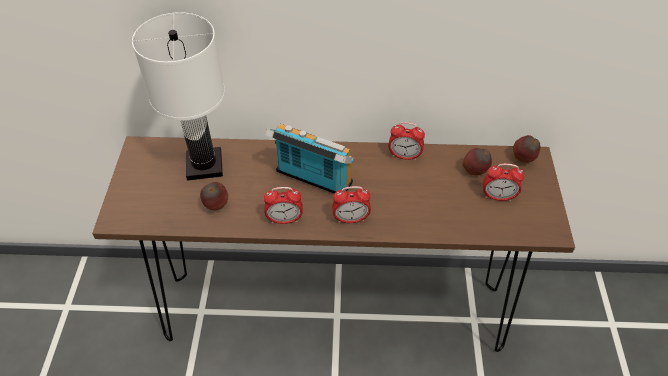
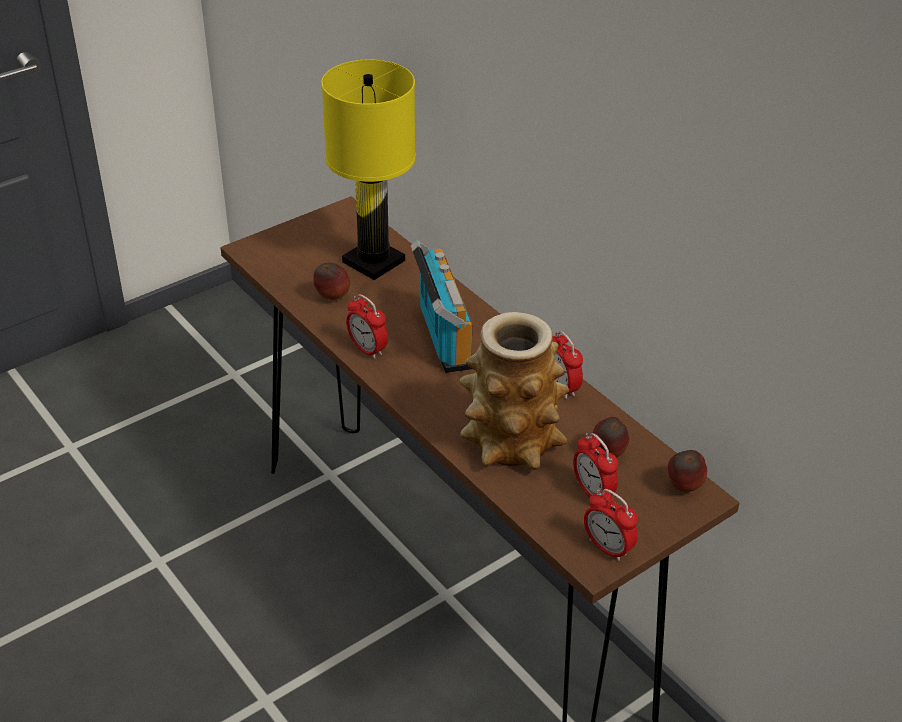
camera: 50 degrees right, 10 degrees down
(205, 165) = (374, 261): white table lamp -> yellow table lamp
(351, 219) = (421, 393): alarm clock -> alarm clock (608, 548)
(428, 204) = (512, 440): none -> vase

